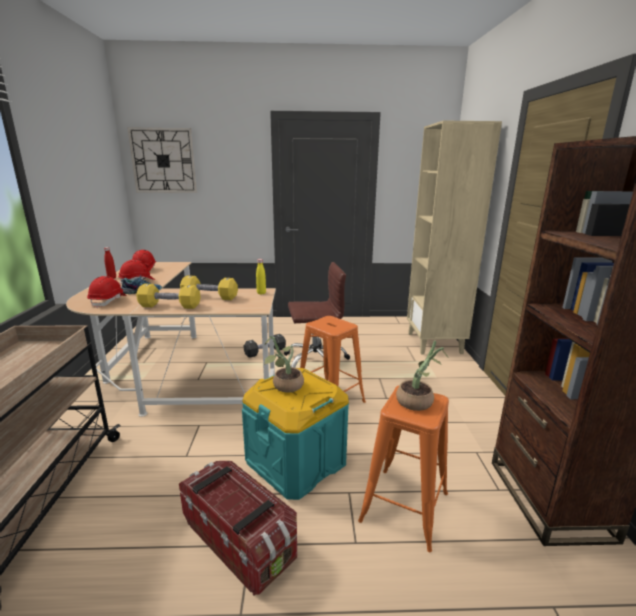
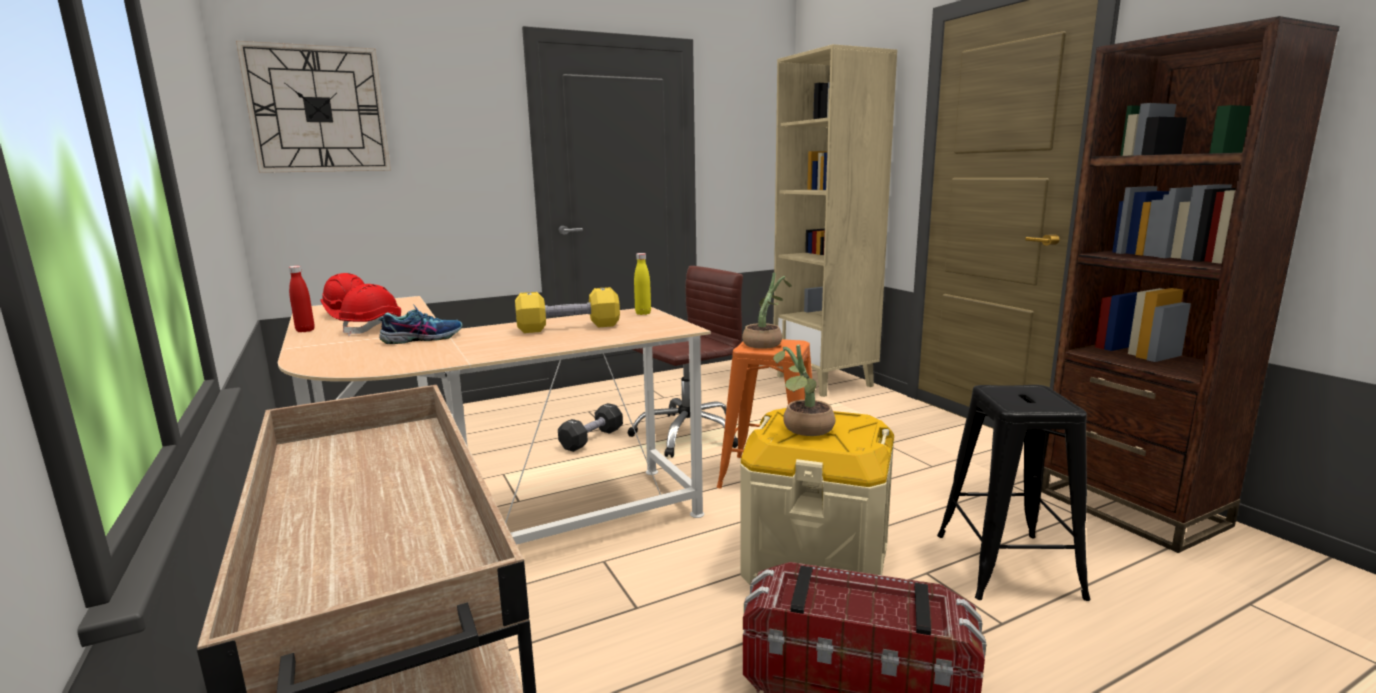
camera: 25 degrees left, 5 degrees down
(108, 301) = (383, 357): red hard hat -> none
(170, 306) = (524, 346): yellow dumbbell -> none
(296, 462) = (816, 561): turquoise storage box -> beige storage box
(404, 506) = (1006, 564): orange stool -> black stool
(419, 401) = (1026, 394): potted plant -> potted plant (766, 343)

